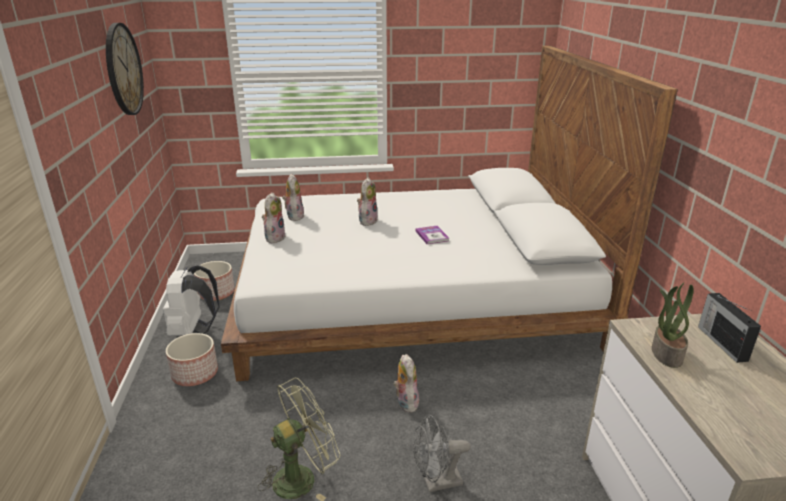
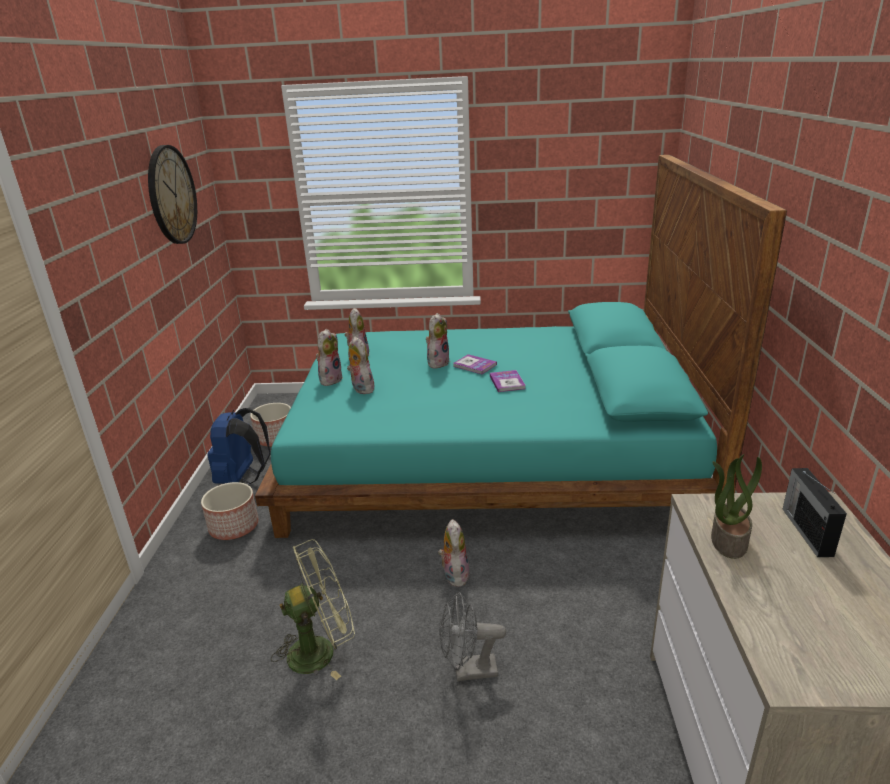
camera: 10 degrees right, 0 degrees up
(193, 330) = (243, 478): white backpack -> blue backpack
(305, 245) = (361, 389): none -> plush toy
(400, 222) = (474, 365): none -> book
(410, 297) = (488, 452): white bed -> turquoise bed

